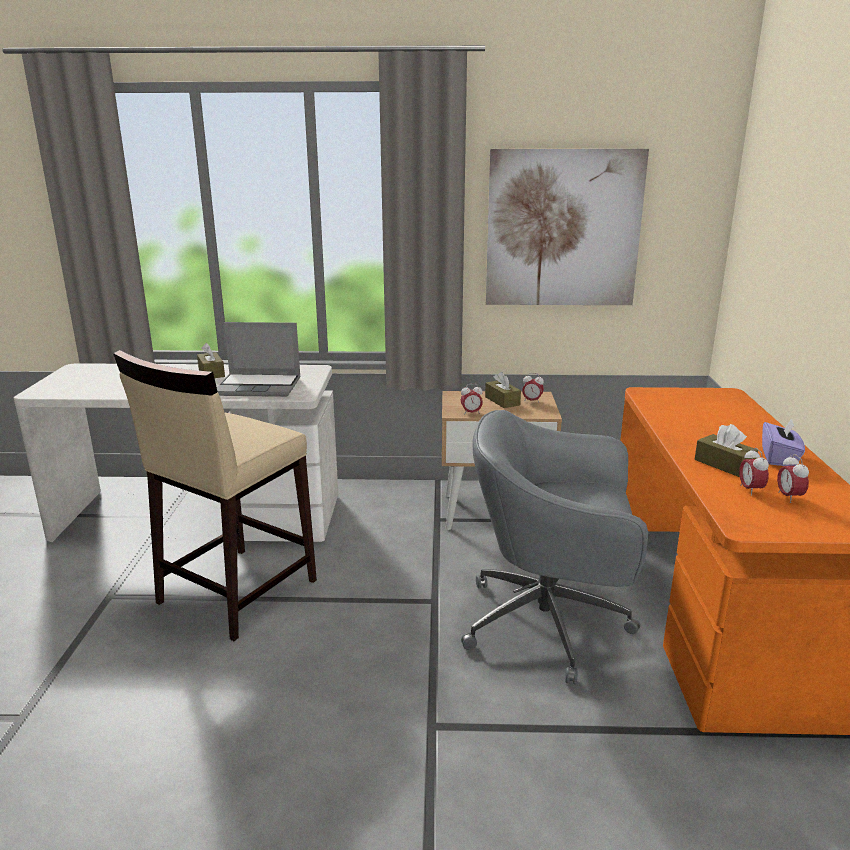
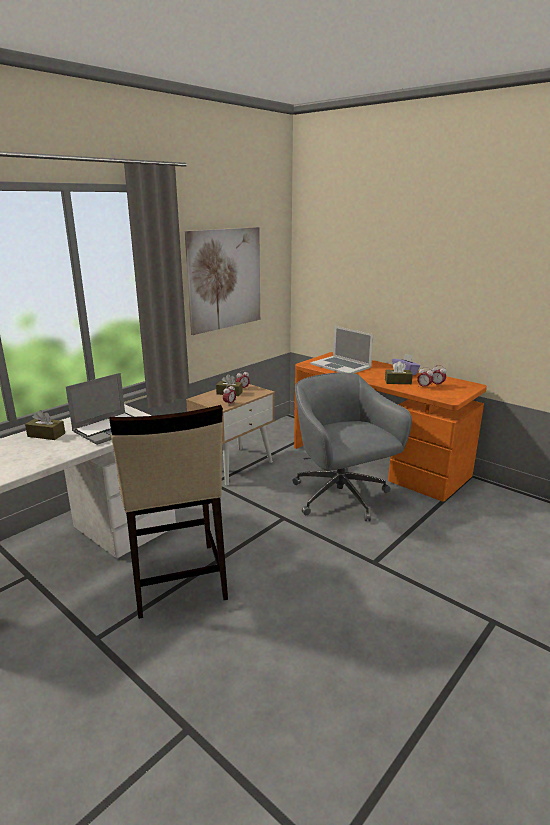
camera: 50 degrees left, 0 degrees up
(550, 623) = (341, 497): grey office chair -> grey office chair turned 105 degrees clockwise
(692, 410) = (341, 365): none -> laptop

